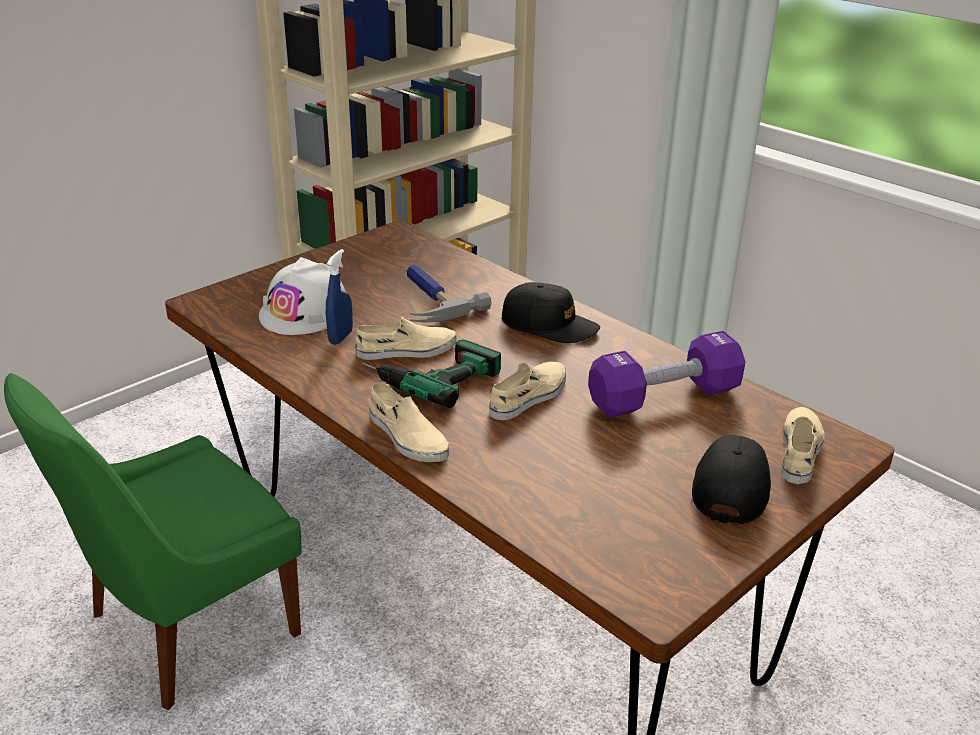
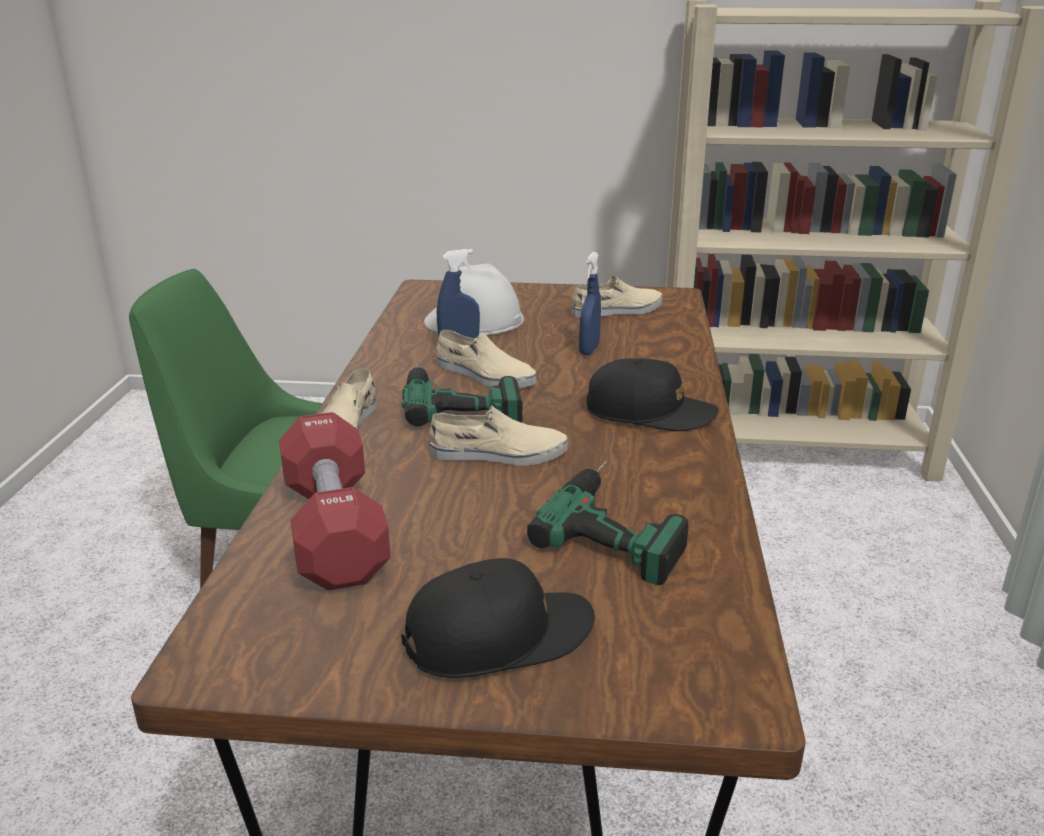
camera: 50 degrees right, 5 degrees down
(430, 299) = (589, 350): hammer -> blue spray bottle
(548, 495) = (334, 530): none -> red dumbbell
(549, 325) = (649, 412): black cap -> black cap turned 60 degrees counterclockwise
(664, 397) = (622, 523): purple dumbbell -> power drill
(800, 450) = (659, 661): beige shoe -> beige shoe (618, 310)

